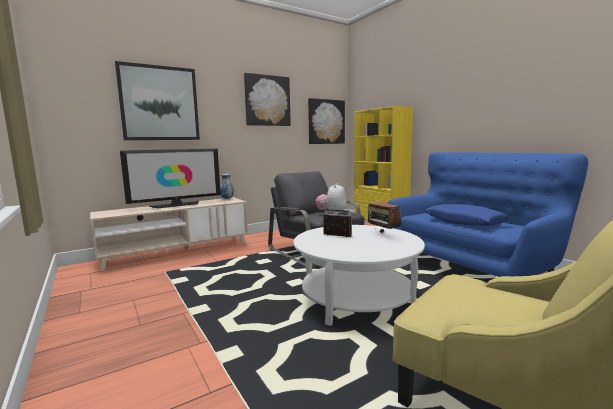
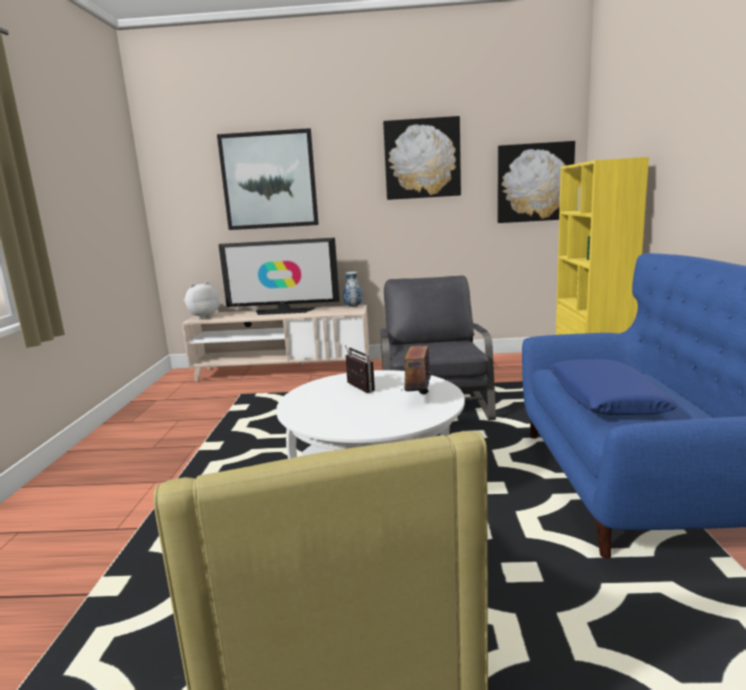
camera: 35 degrees right, 5 degrees up
(332, 213) = (439, 348): plush toy -> plush toy (202, 317)

